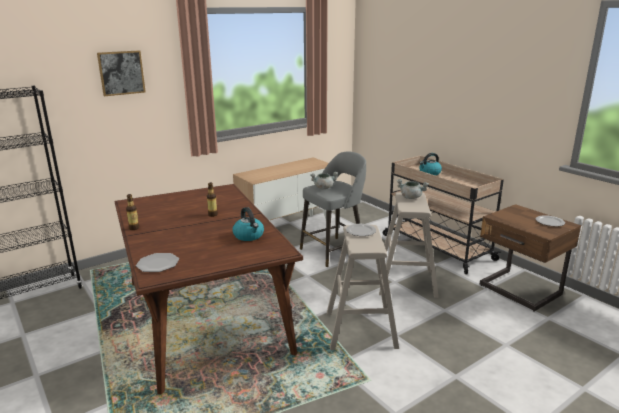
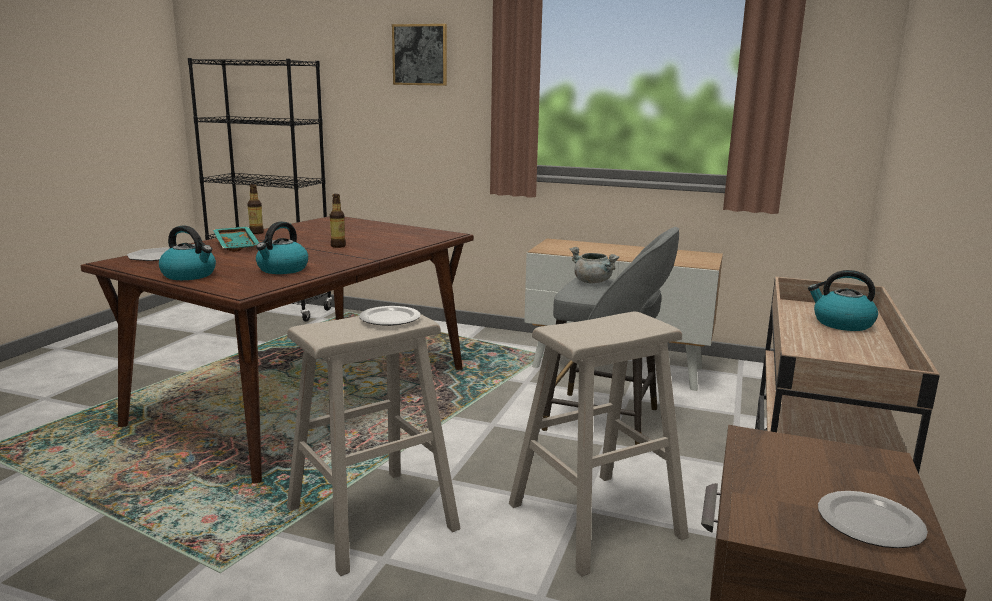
camera: 55 degrees right, 5 degrees down
(165, 238) = (238, 245): none -> turquoise tray
(227, 260) = (190, 275): none -> kettle
(411, 197) = (628, 324): grey cooking pot -> none

